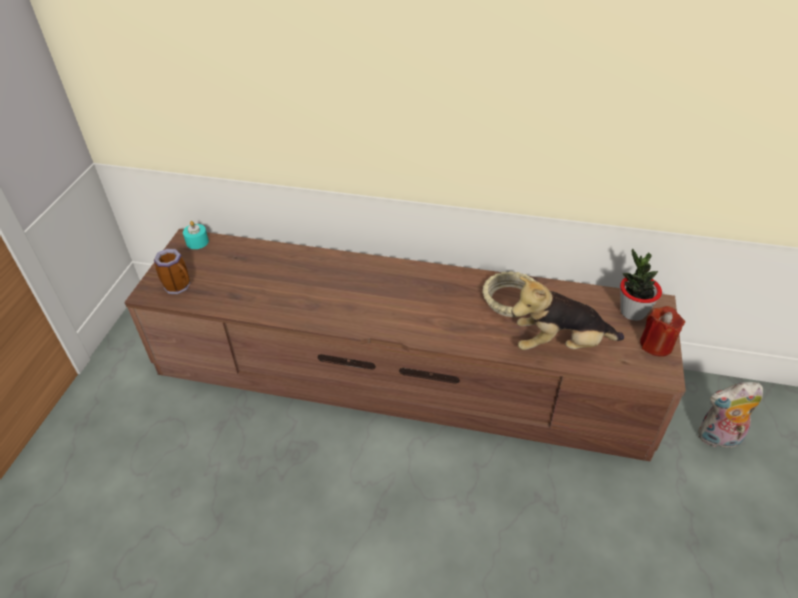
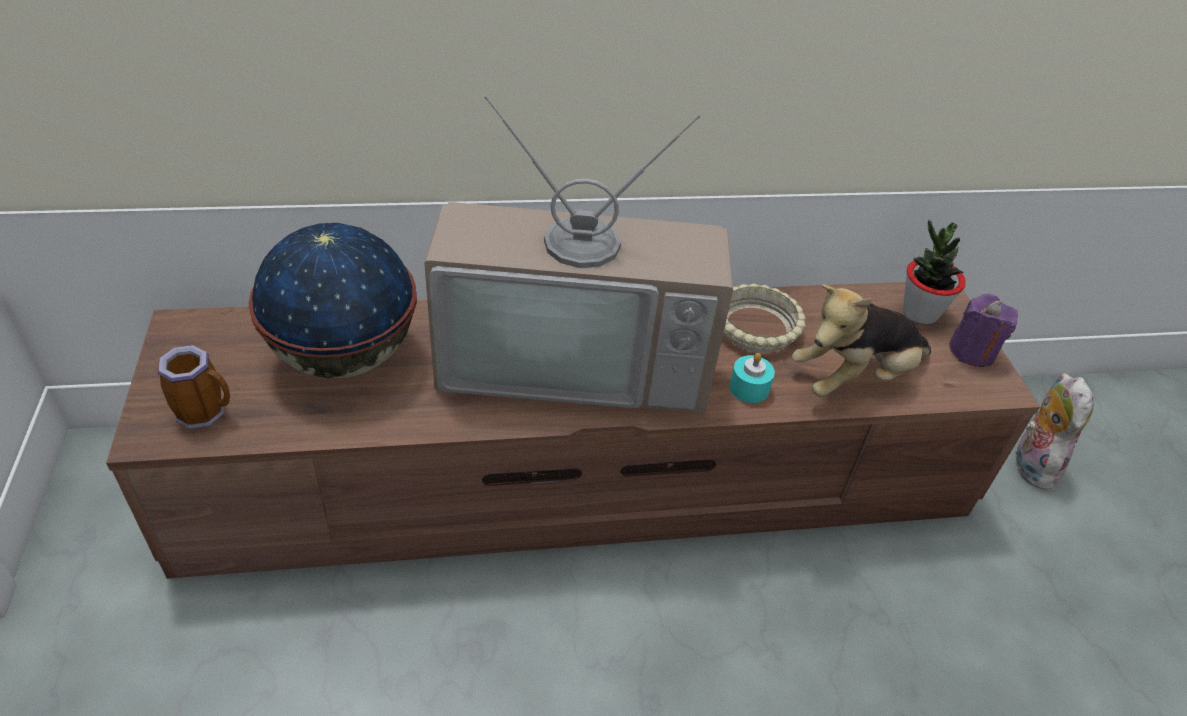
camera: 25 degrees left, 0 degrees up
(197, 242) = (201, 328): turquoise candle -> turquoise candle (749, 388)
(260, 270) = (343, 356): none -> globe
(388, 296) = (576, 358): none -> television
(656, 344) = (972, 351): red candle -> purple candle
(718, 439) = (1029, 463): plush toy -> plush toy turned 120 degrees clockwise

